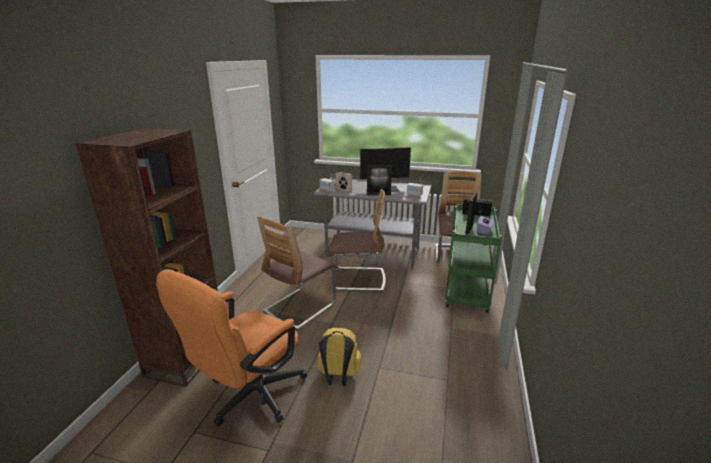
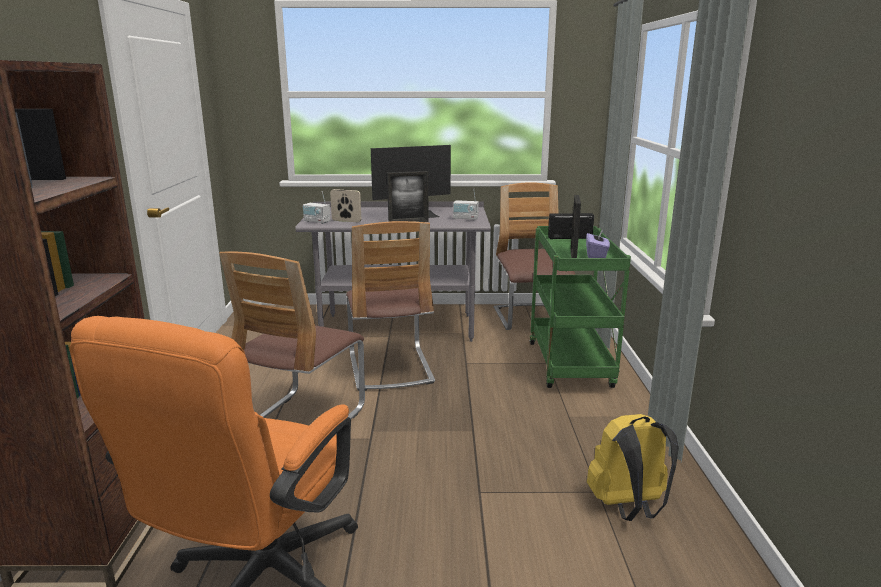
camera: 15 degrees left, 5 degrees down
(338, 377) = (415, 520): yellow backpack -> yellow backpack (628, 508)
(358, 279) = (390, 368): chair -> chair turned 90 degrees clockwise

